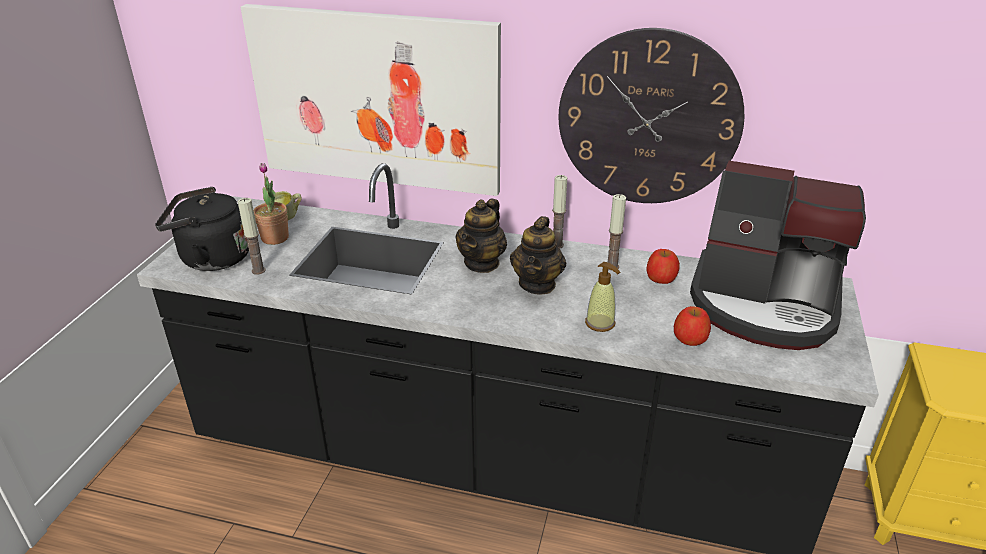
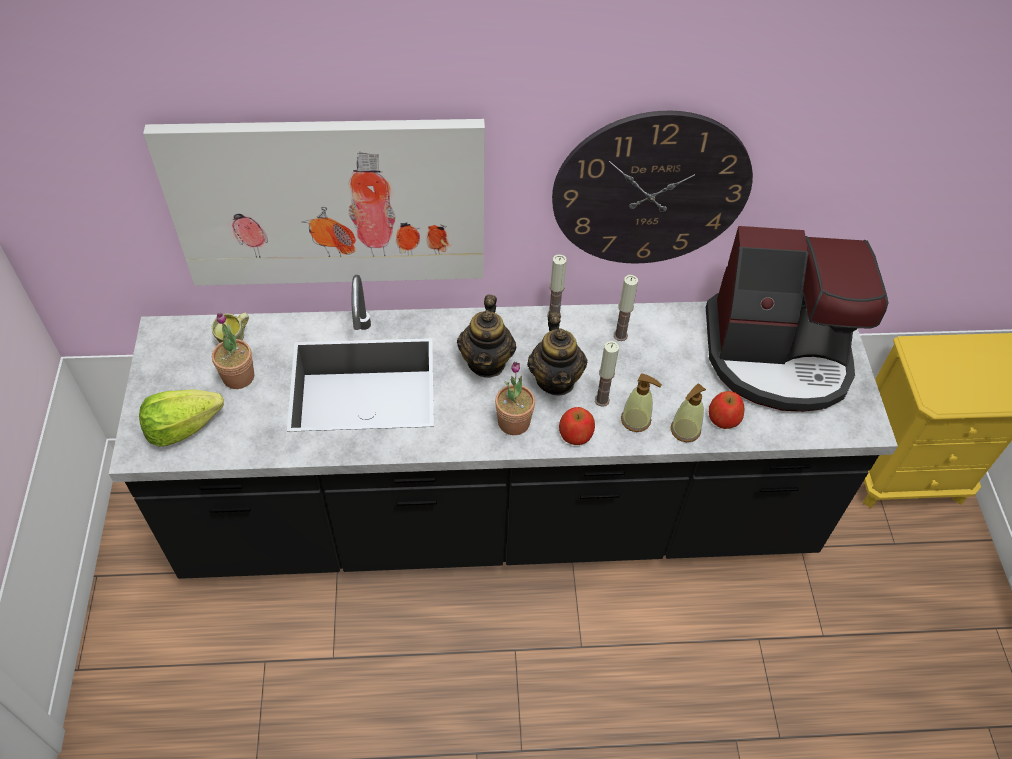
camera: 20 degrees left, 20 degrees up
(211, 258) = (182, 427): black kettle -> lettuce
(258, 270) = (248, 433): candle -> candle (602, 400)
(484, 304) = (514, 422): none -> potted plant
(646, 339) = (685, 430): none -> soap dispenser
(661, 277) = (673, 340): apple -> apple (575, 434)

